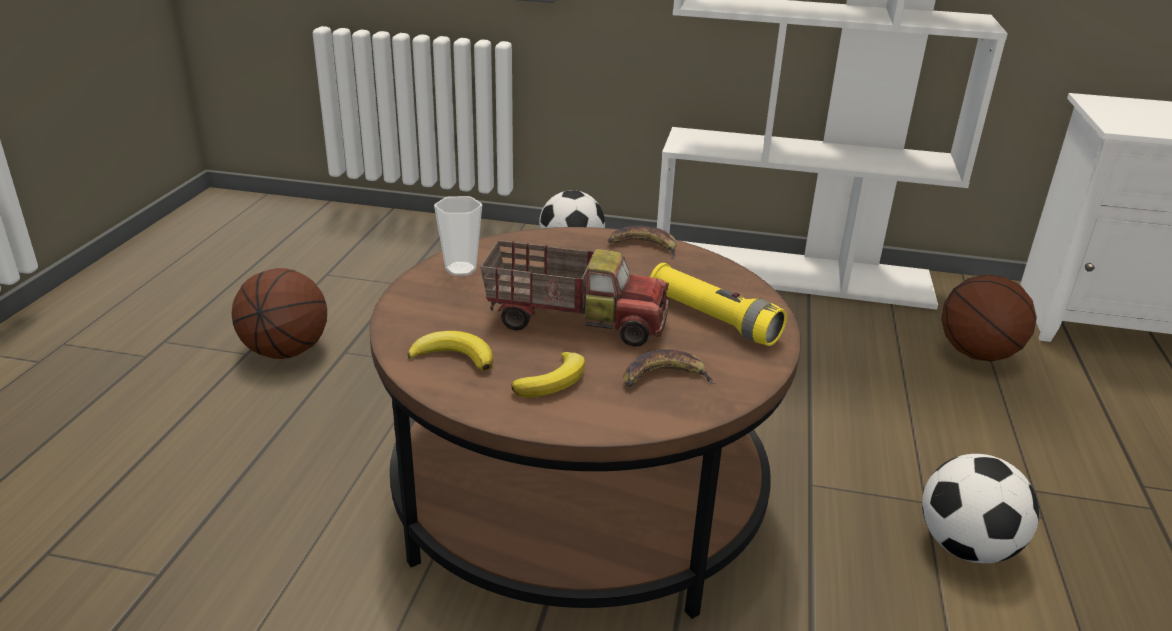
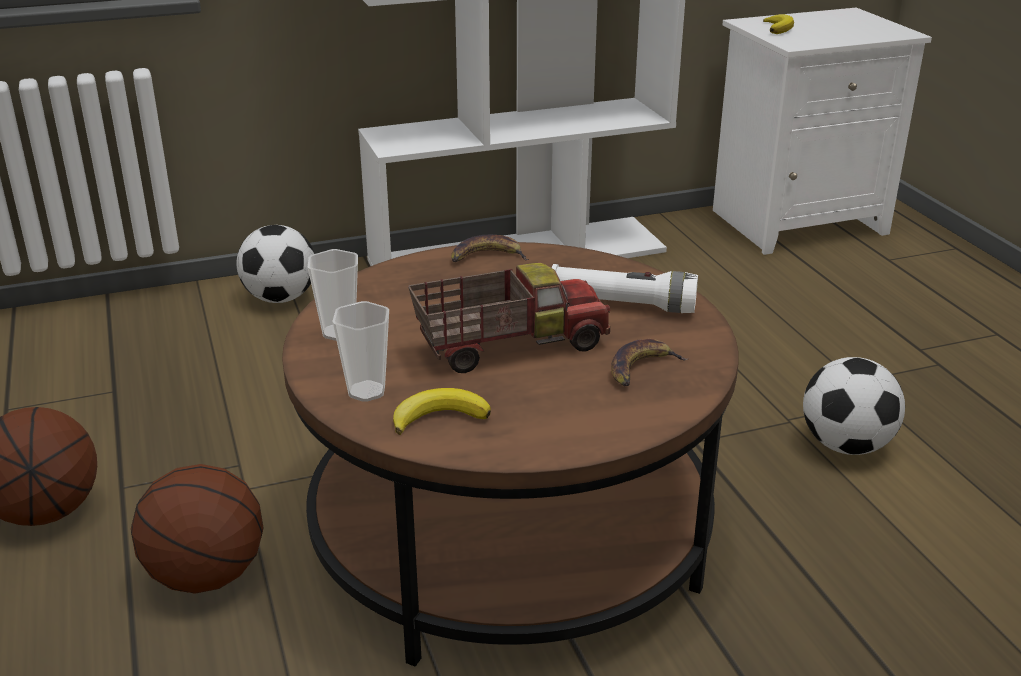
camera: 30 degrees left, 0 degrees up
(426, 319) = (366, 391): none -> cup
(554, 380) = (555, 405): banana -> banana (778, 28)
(712, 319) = (622, 305): yellow flashlight -> white flashlight
(978, 354) = (729, 281): basketball -> basketball (208, 575)

